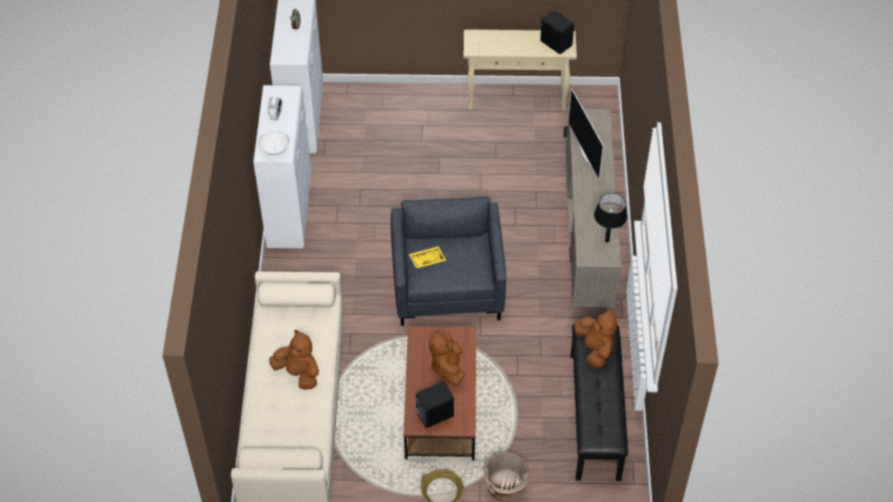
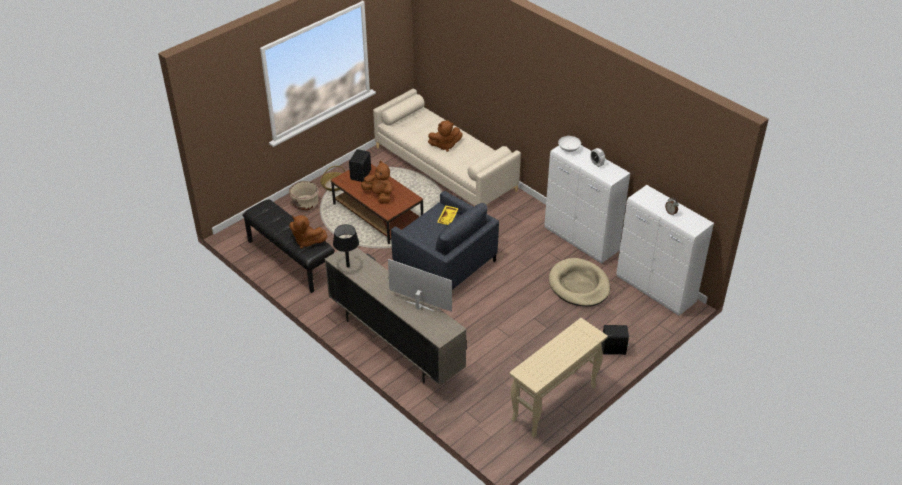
camera: 135 degrees right, 10 degrees down
(358, 171) = (579, 285): none -> beige dog bed
(556, 43) = (535, 372): black speaker -> black speaker (614, 349)

